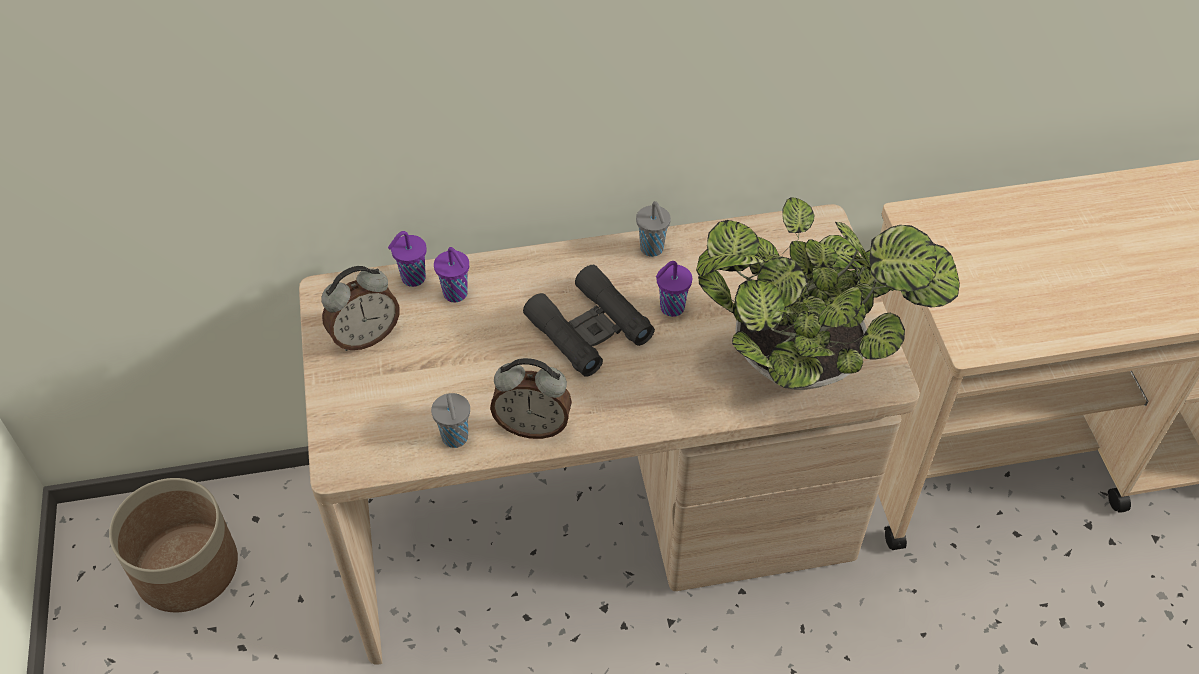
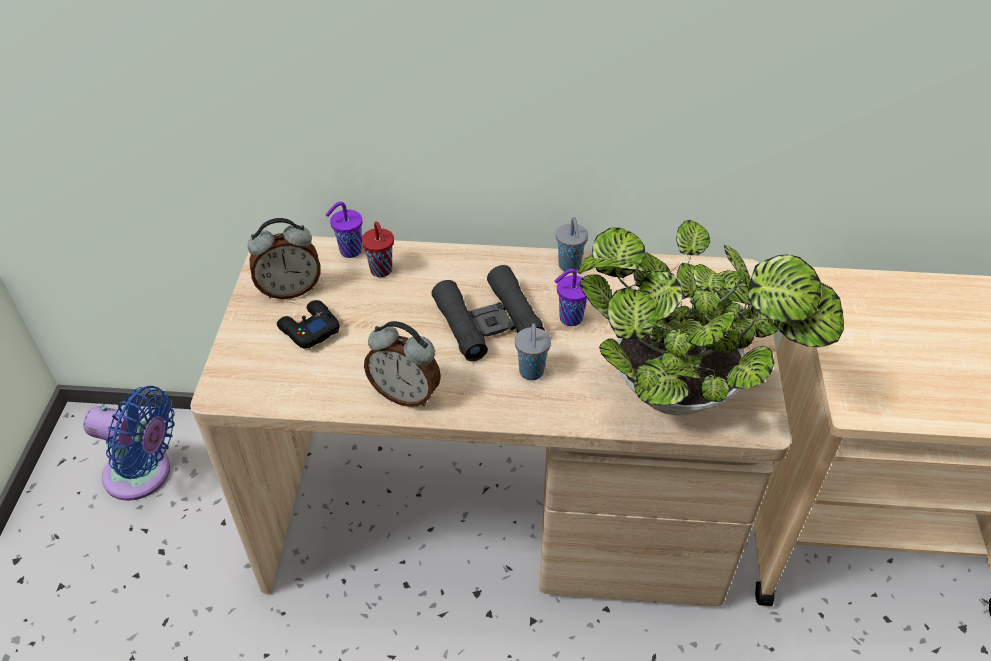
camera: 15 degrees right, 5 degrees down
(186, 567) = (144, 474): planter -> blue fan
(404, 377) = (309, 329): none -> black game controller
(455, 439) = (332, 391): grey cup -> grey cup (531, 373)
(456, 294) = (382, 271): purple cup -> red cup

